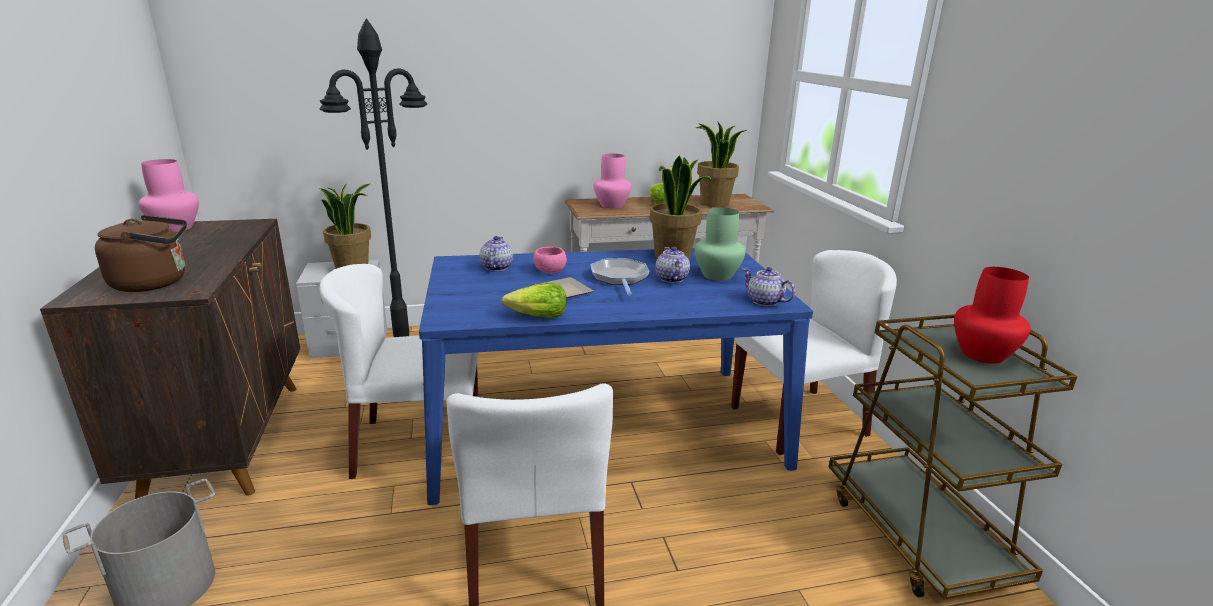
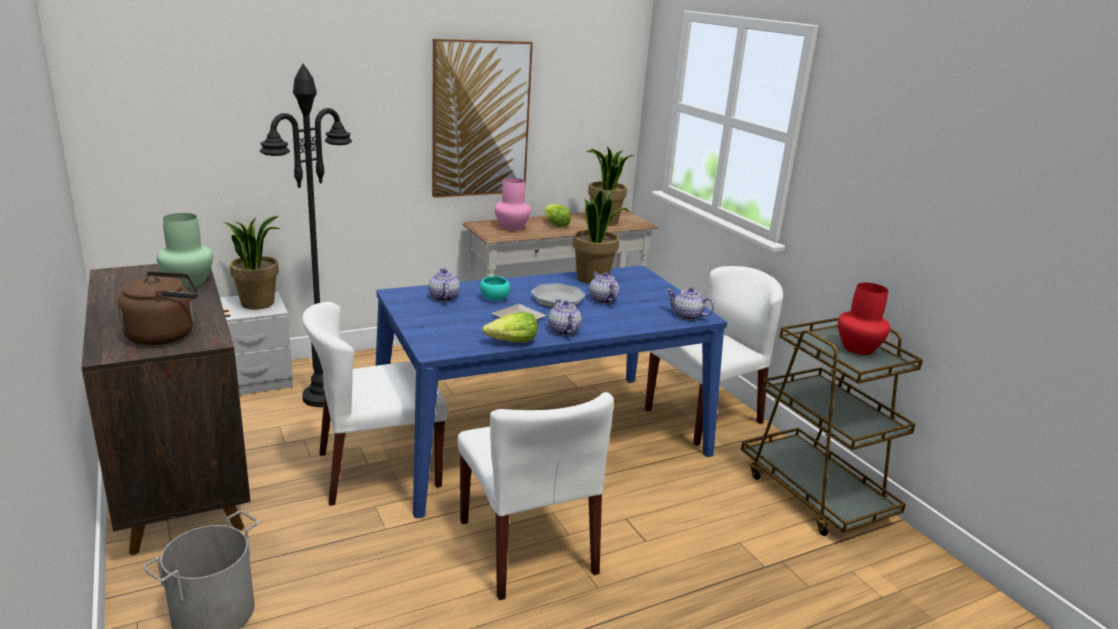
camera: 15 degrees left, 0 degrees up
(174, 228) = (112, 275): pink vase -> none
(549, 271) = (493, 299): pink bowl -> turquoise bowl
(583, 92) = (480, 119): none -> picture
(604, 308) = (563, 331): none -> teapot
(716, 275) = (638, 294): green vase -> green vase (187, 282)

